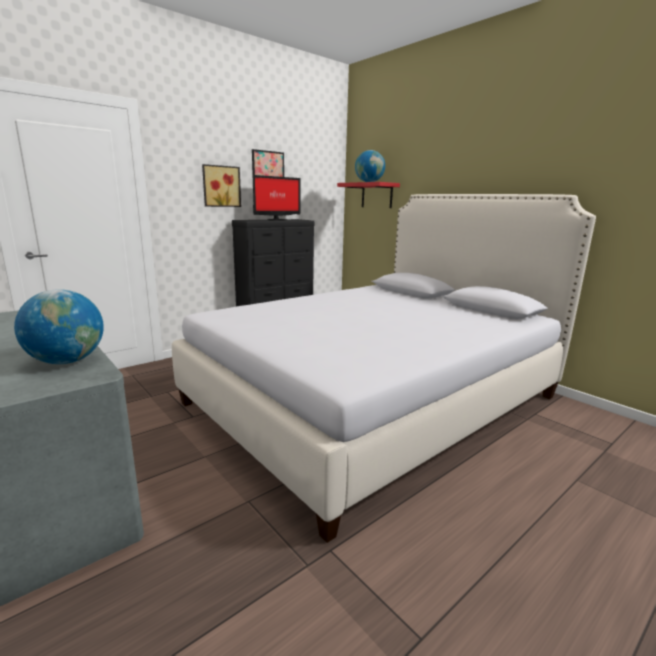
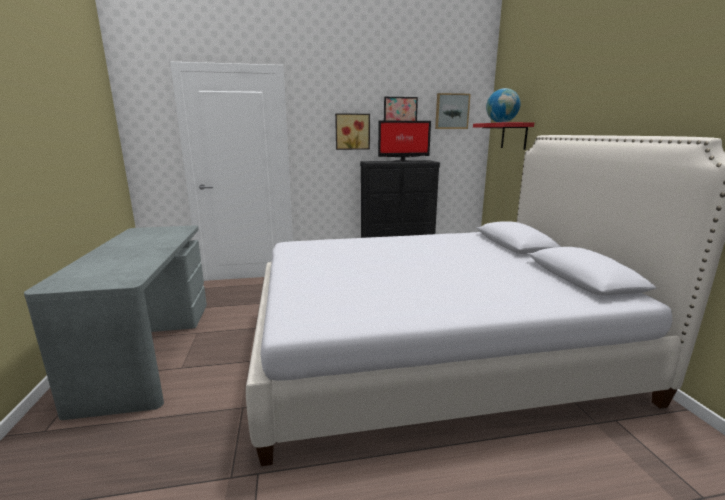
camera: 30 degrees right, 0 degrees up
(67, 361) = (131, 268): globe -> none
(313, 170) = (451, 111): none -> picture

